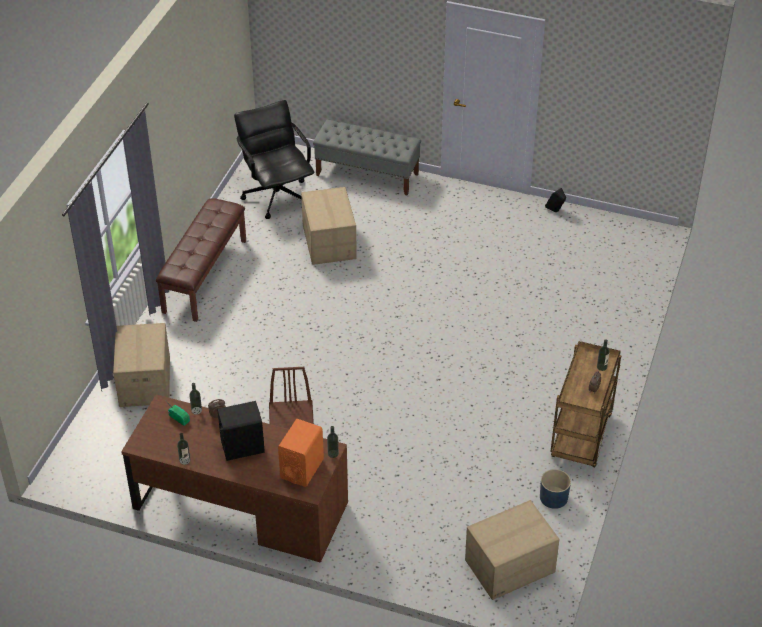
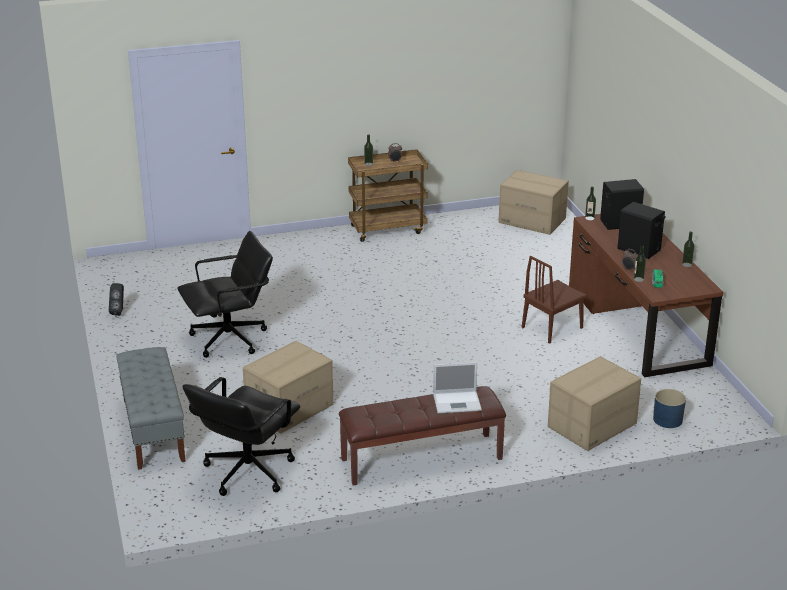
camera: 125 degrees left, 15 degrees down
(187, 257) = (458, 402): none -> laptop
(302, 468) = (619, 223): orange speaker -> black speaker
(456, 251) = (230, 339): none -> black office chair
(553, 497) = (455, 223): blue planter -> blue planter (667, 420)

